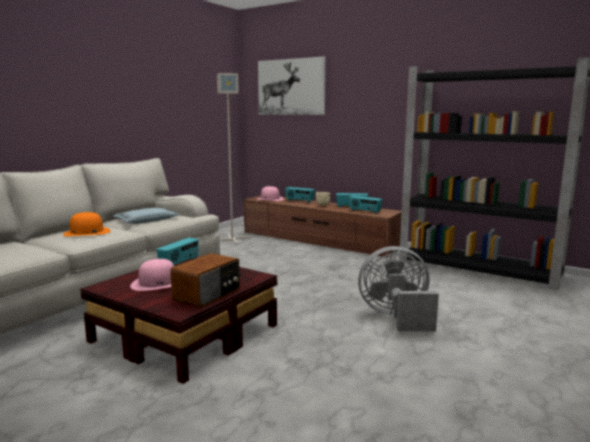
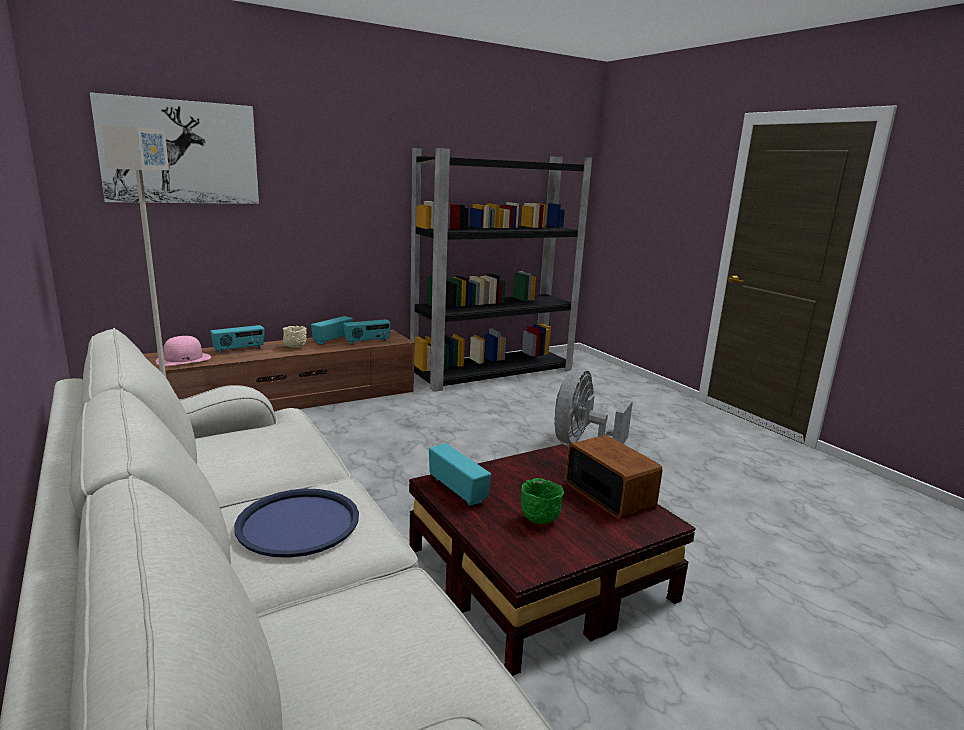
camera: 65 degrees left, 5 degrees up
(86, 232) = (298, 523): orange hat -> blue tray
(146, 220) = (256, 458): blue pillow -> none
(158, 283) = (539, 520): pink hat -> green bowl

